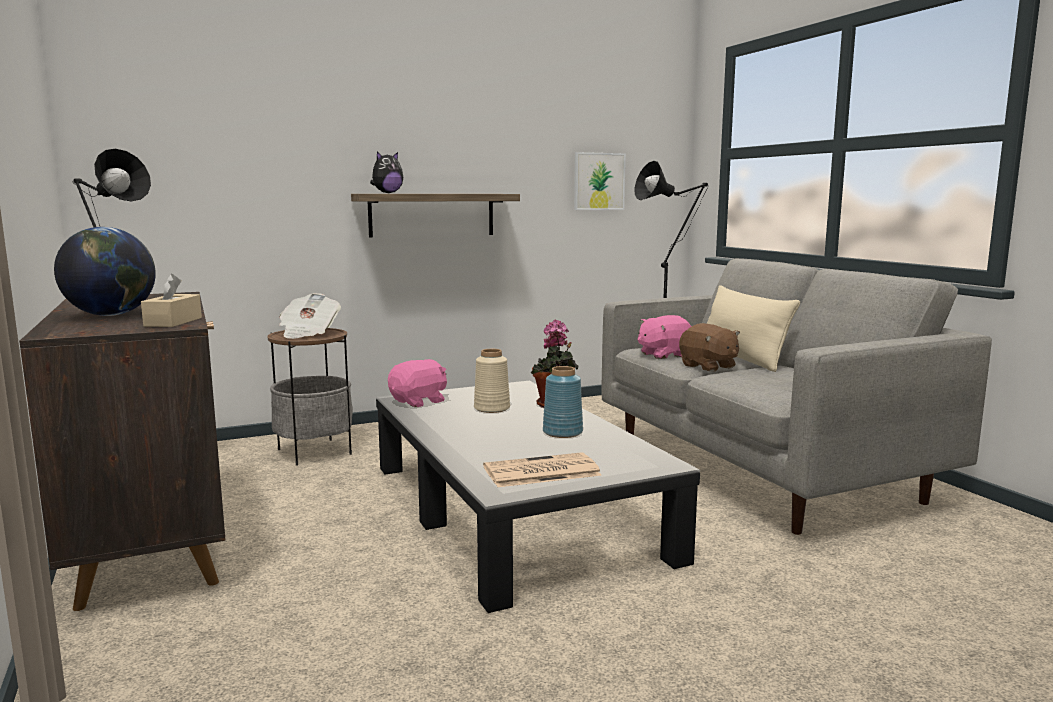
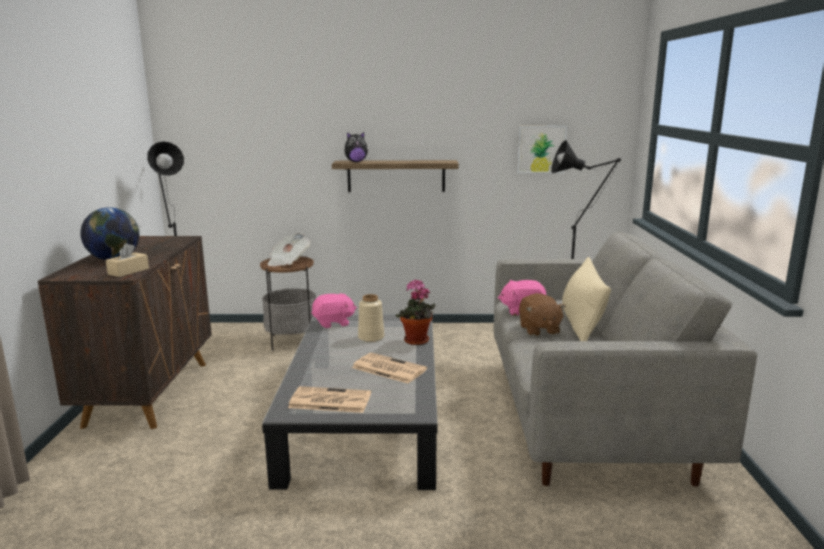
camera: 25 degrees right, 5 degrees up
(562, 432) = (388, 368): blue vase -> newspaper

